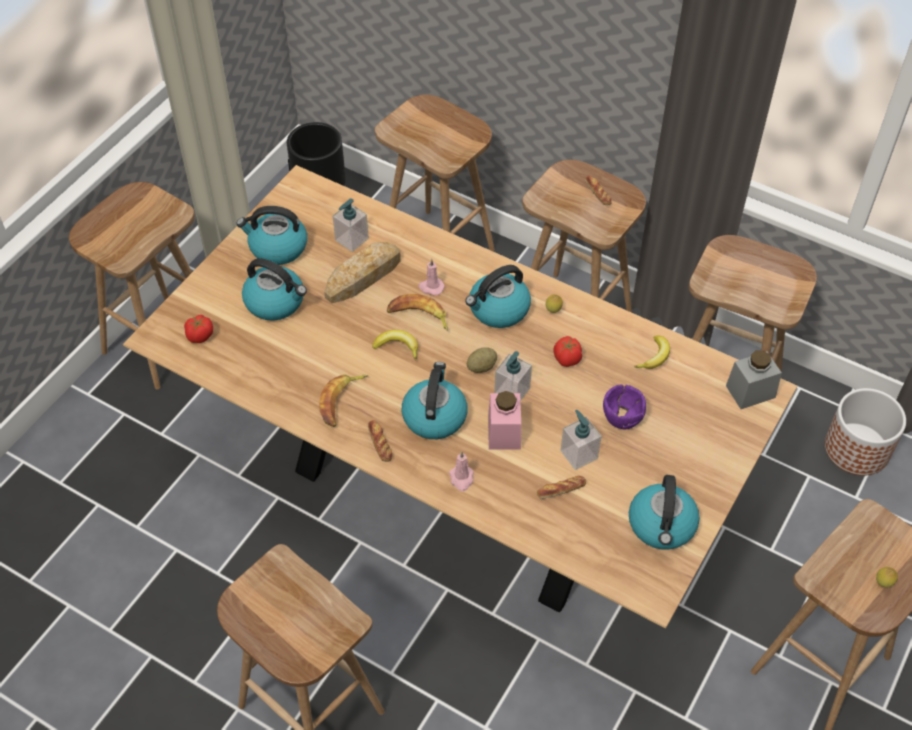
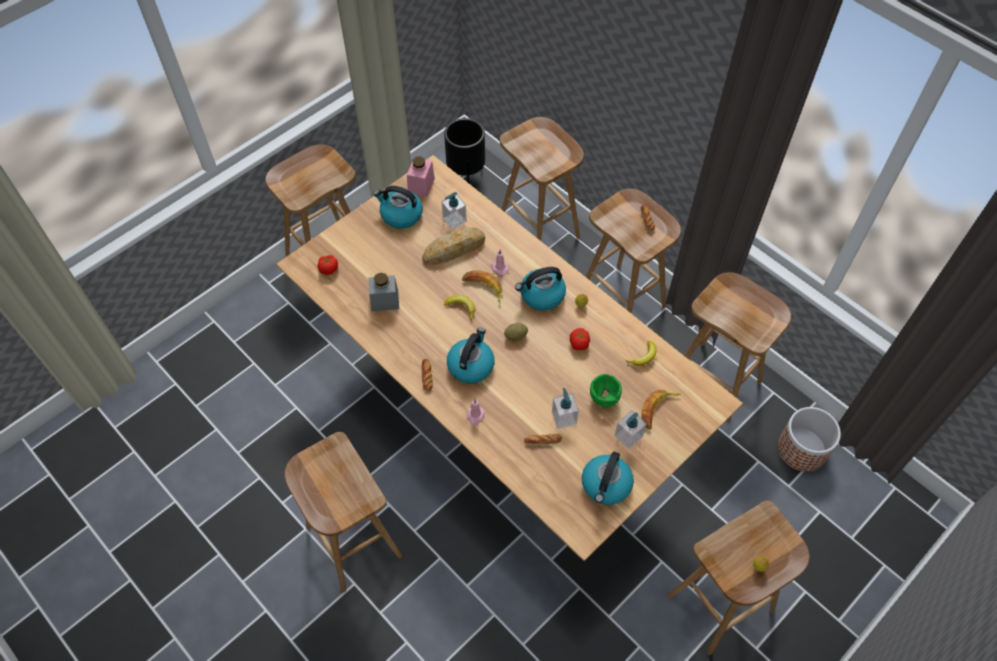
camera: 15 degrees right, 5 degrees up
(276, 302) = (387, 255): kettle -> none
(341, 402) = (410, 340): banana -> banana (657, 410)
(504, 432) = (516, 389): pink jar -> pink jar (421, 185)
(512, 391) = (531, 359): soap dispenser -> soap dispenser (628, 436)
(621, 418) = (604, 397): purple bowl -> green bowl
(750, 391) = (705, 399): grey jar -> grey jar (384, 301)

